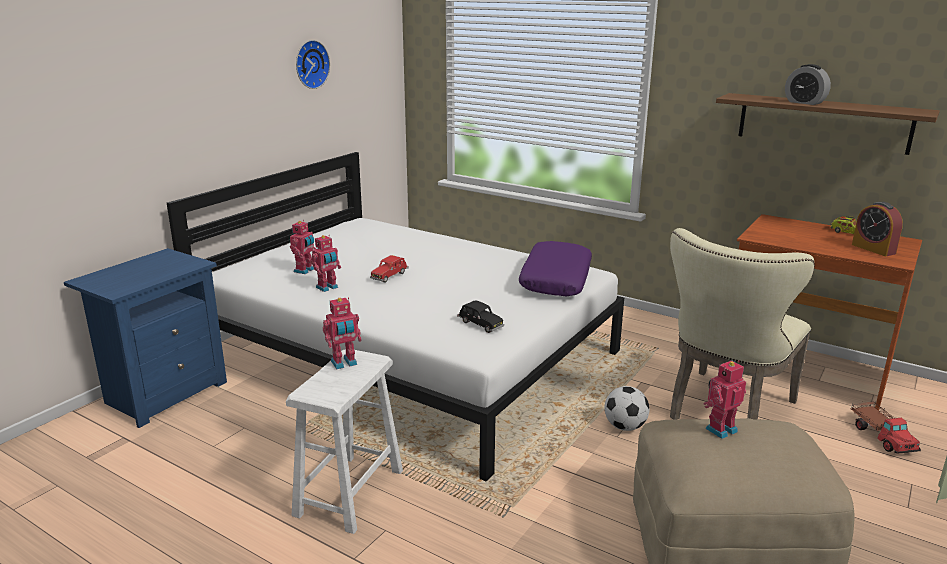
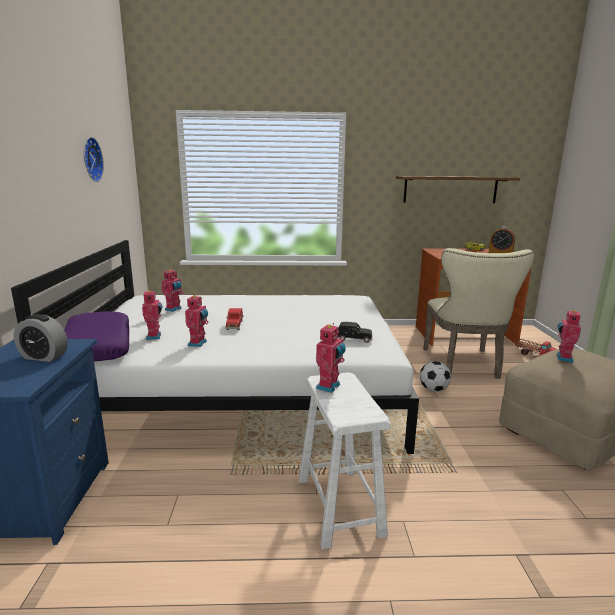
camera: 35 degrees left, 5 degrees down
(362, 243) = (174, 309): none -> toy robot
(555, 279) = (345, 305): purple pillow -> purple pillow (97, 347)
(804, 102) = (448, 176): alarm clock -> alarm clock (44, 357)

